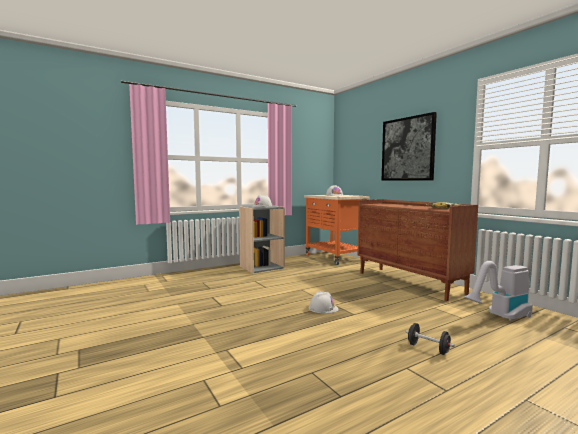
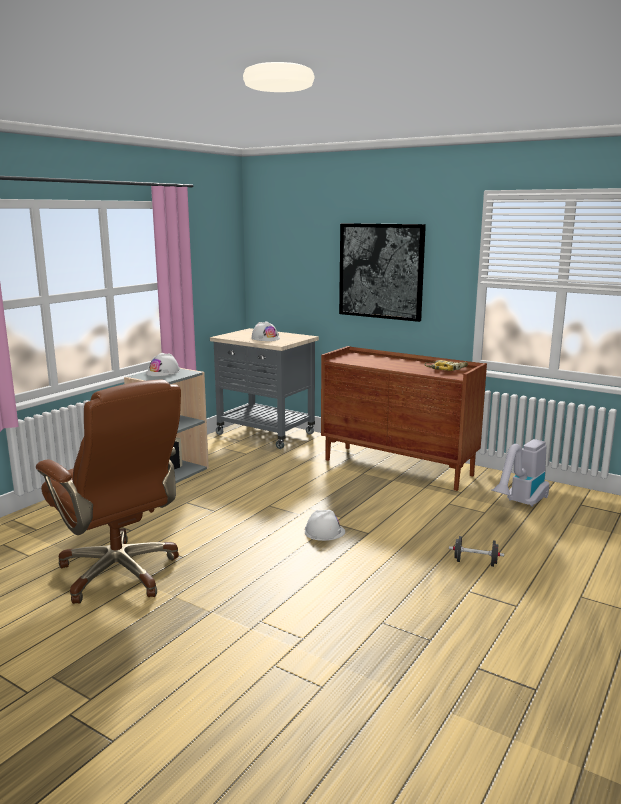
camera: 25 degrees left, 10 degrees up
(178, 308) = (119, 576): none -> brown office chair
(334, 258) = (266, 434): orange cart -> grey cart

